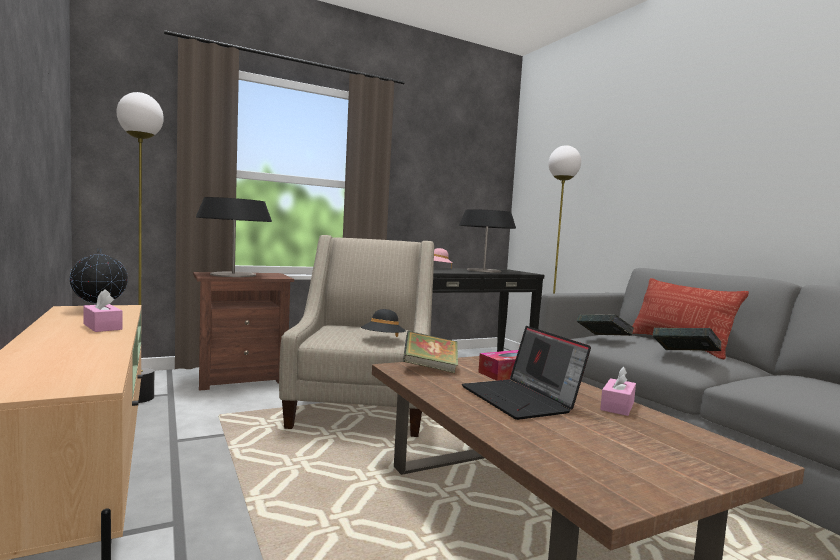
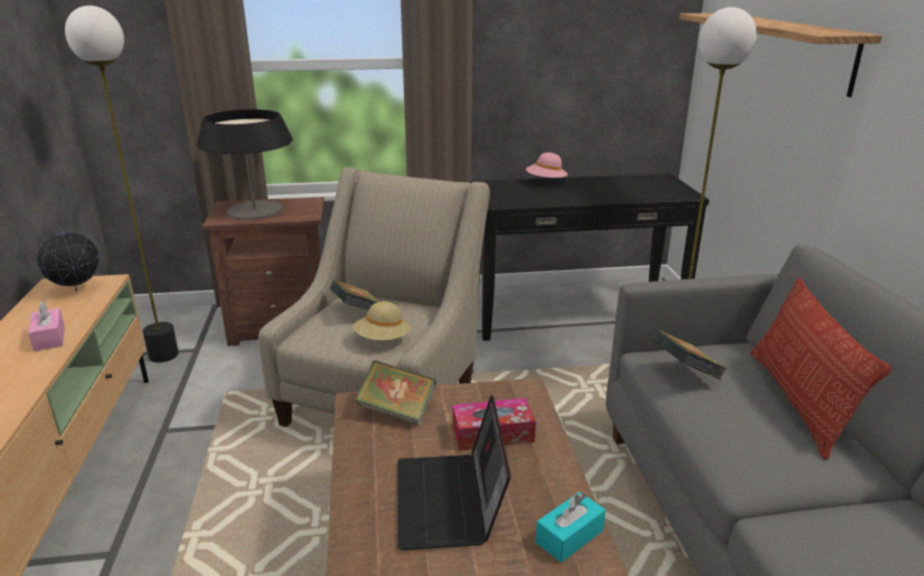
camera: 20 degrees right, 20 degrees up
(382, 340) = (383, 340): black hat -> beige hat
(484, 270) = (615, 187): table lamp -> none
(584, 179) = (784, 50): none -> shelf
(617, 406) = (569, 536): pink tissue box -> turquoise tissue box
(684, 356) = (752, 449): book -> book (356, 312)

